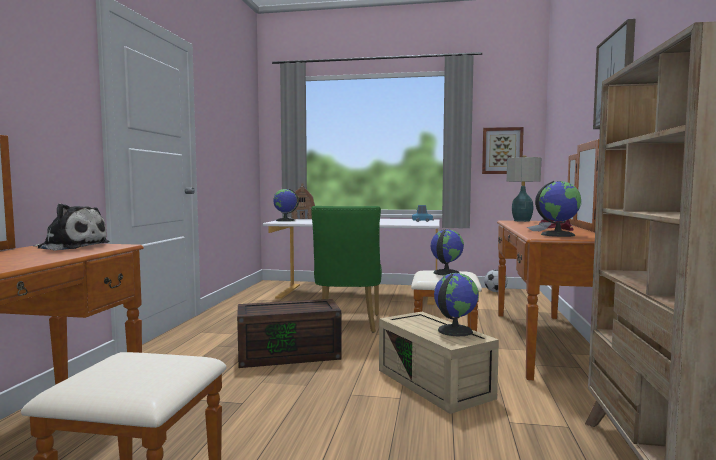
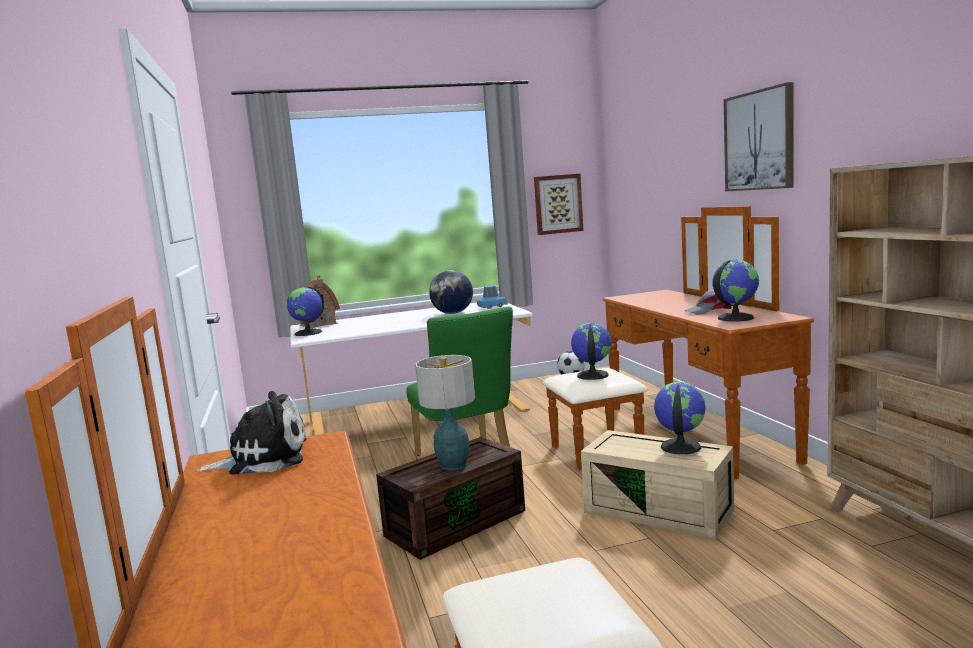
camera: 25 degrees left, 5 degrees up
(388, 221) = (452, 313): none -> globe
(522, 221) = (632, 295): table lamp -> table lamp (453, 465)

